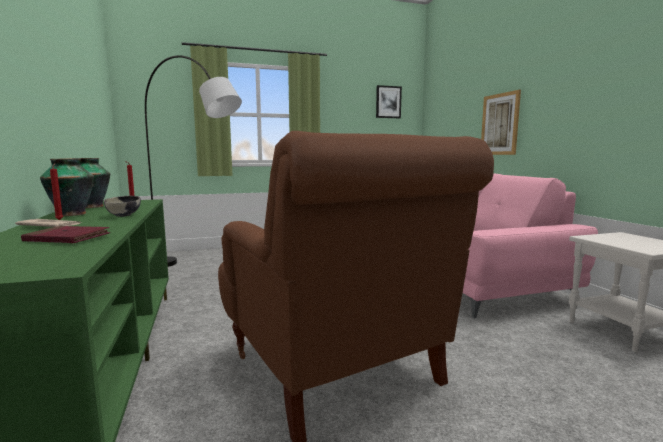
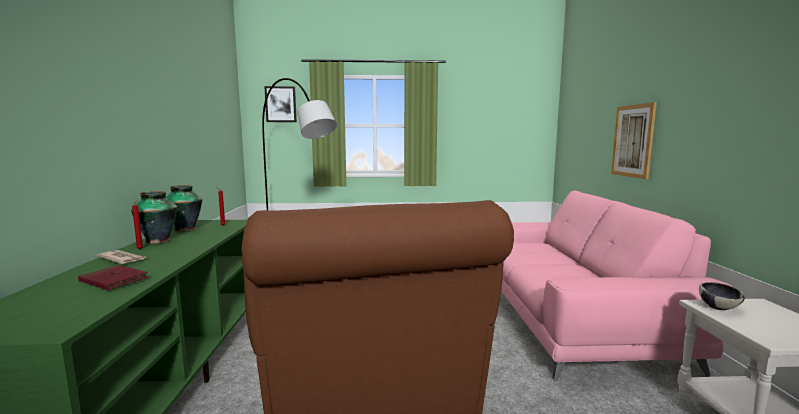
camera: 15 degrees right, 0 degrees up
(124, 215) = (194, 246): bowl -> bowl (718, 307)
(388, 102) = (516, 107): picture -> picture (281, 104)

